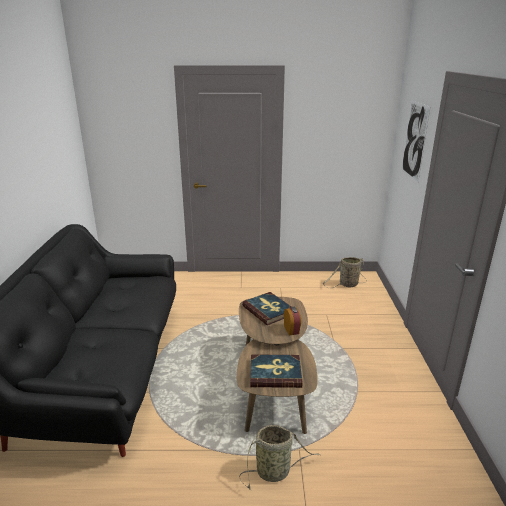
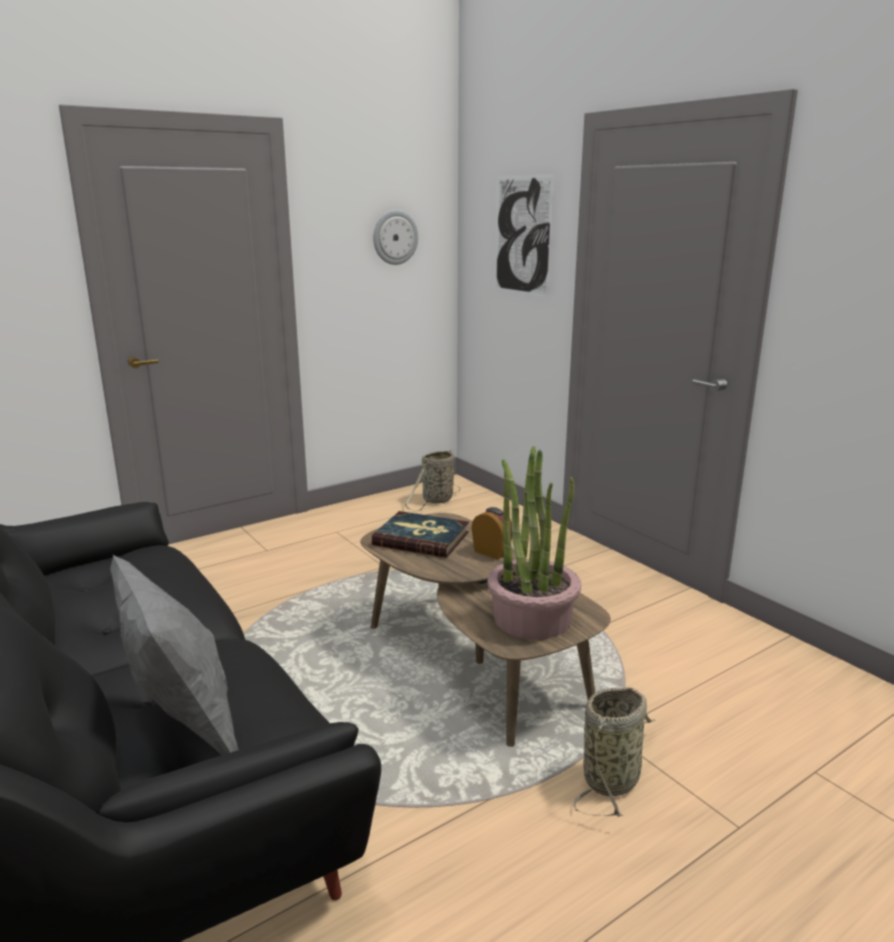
camera: 35 degrees left, 5 degrees down
(89, 361) = (183, 724): none -> grey pillow
(275, 373) = (531, 618): book -> potted plant
(348, 131) = (395, 237): none -> wall clock

